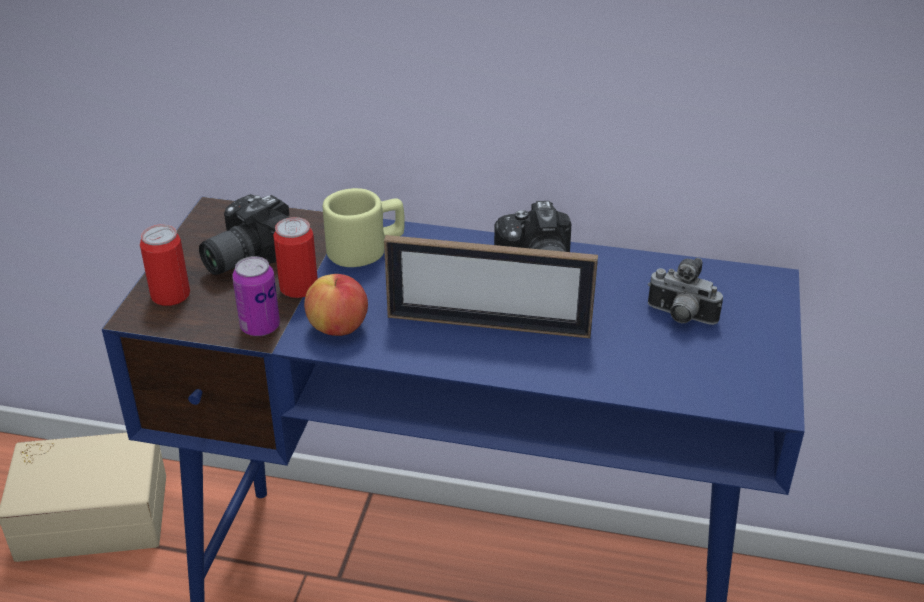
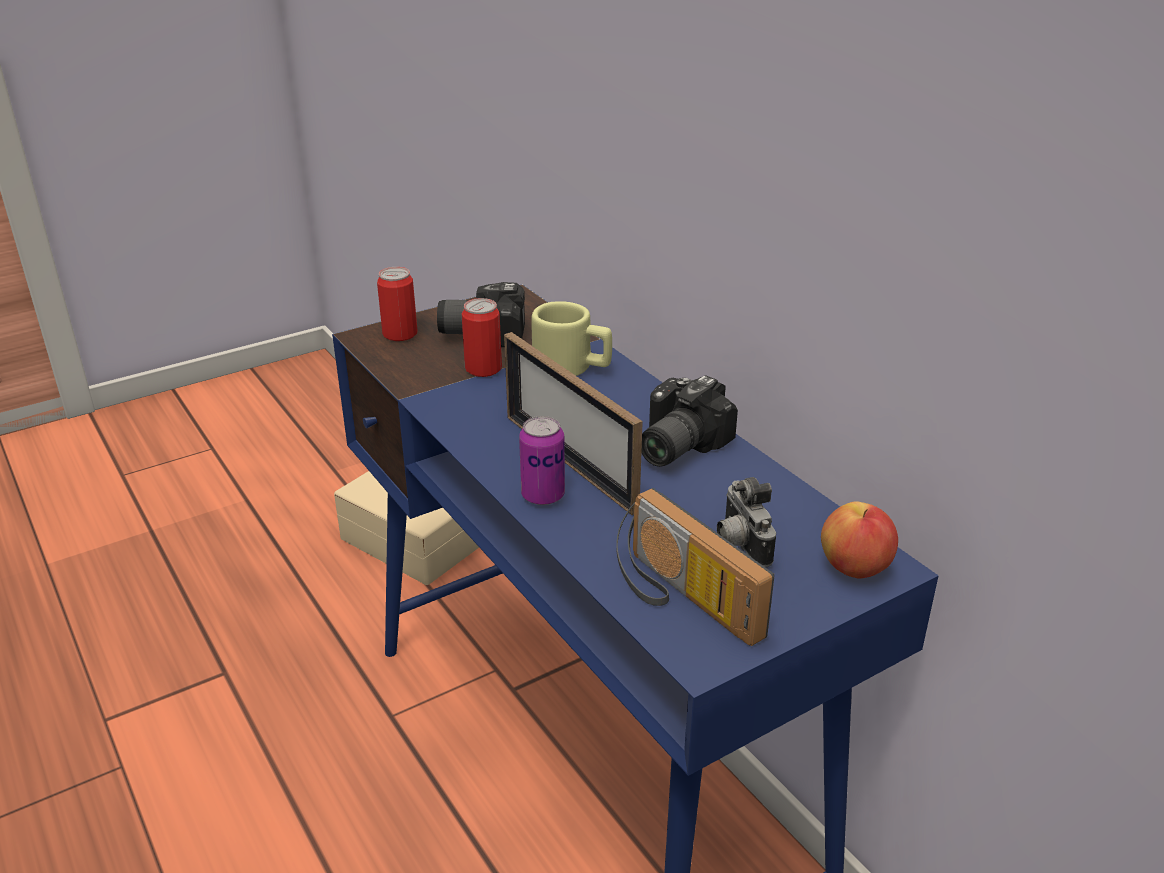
camera: 45 degrees right, 5 degrees down
(260, 327) = (418, 380): can -> can (543, 495)
(338, 328) = (464, 407): apple -> apple (855, 568)
(704, 375) = (680, 598): none -> radio

